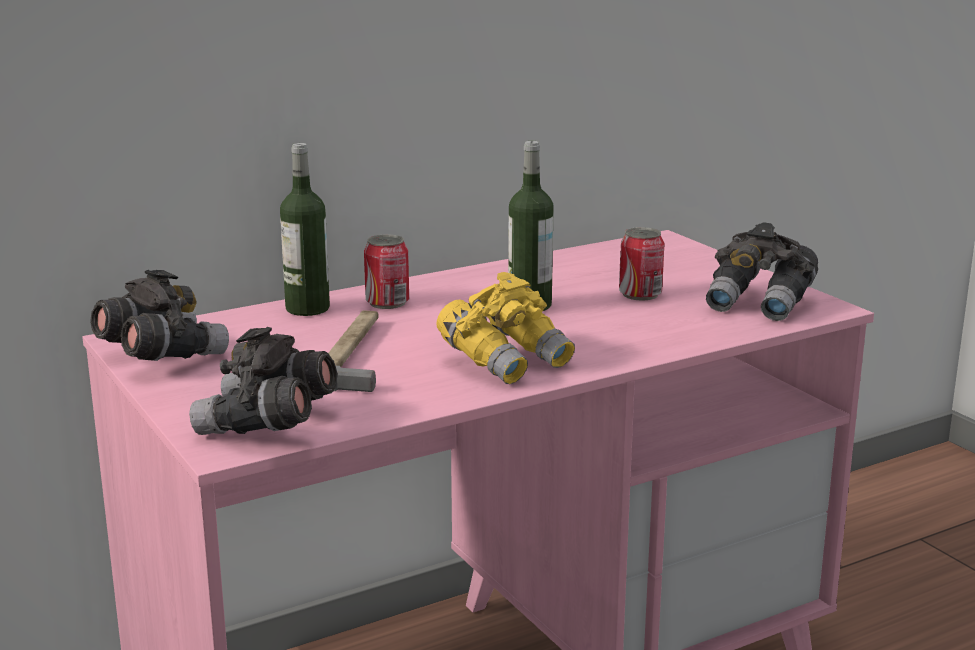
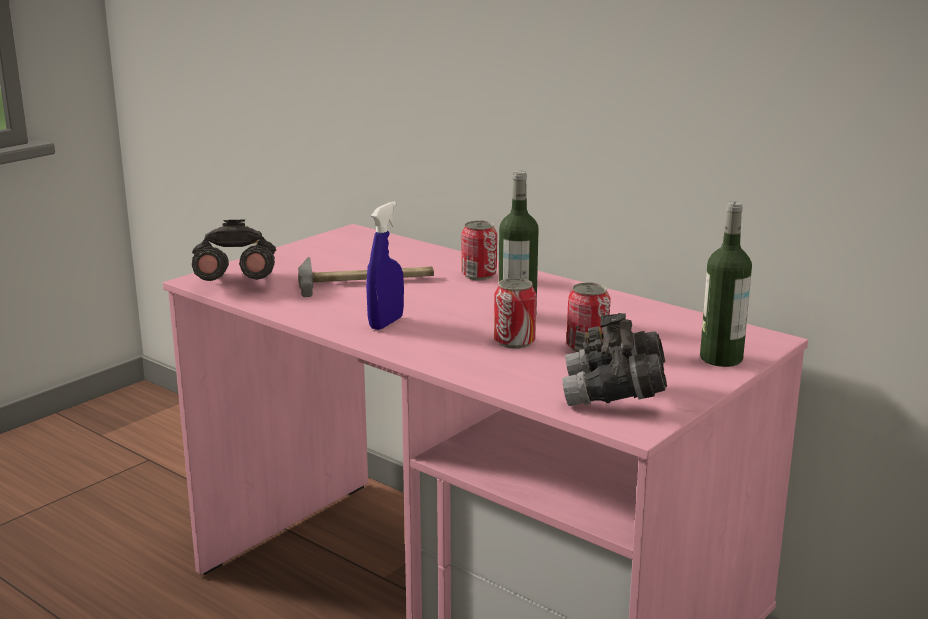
camera: 70 degrees right, 0 degrees up
(160, 356) = (330, 243): grey binoculars -> none
(307, 308) = (445, 258): bottle -> bottle (721, 358)
(506, 361) = (386, 323): yellow binoculars -> blue spray bottle
(607, 317) = (514, 342): none -> can

